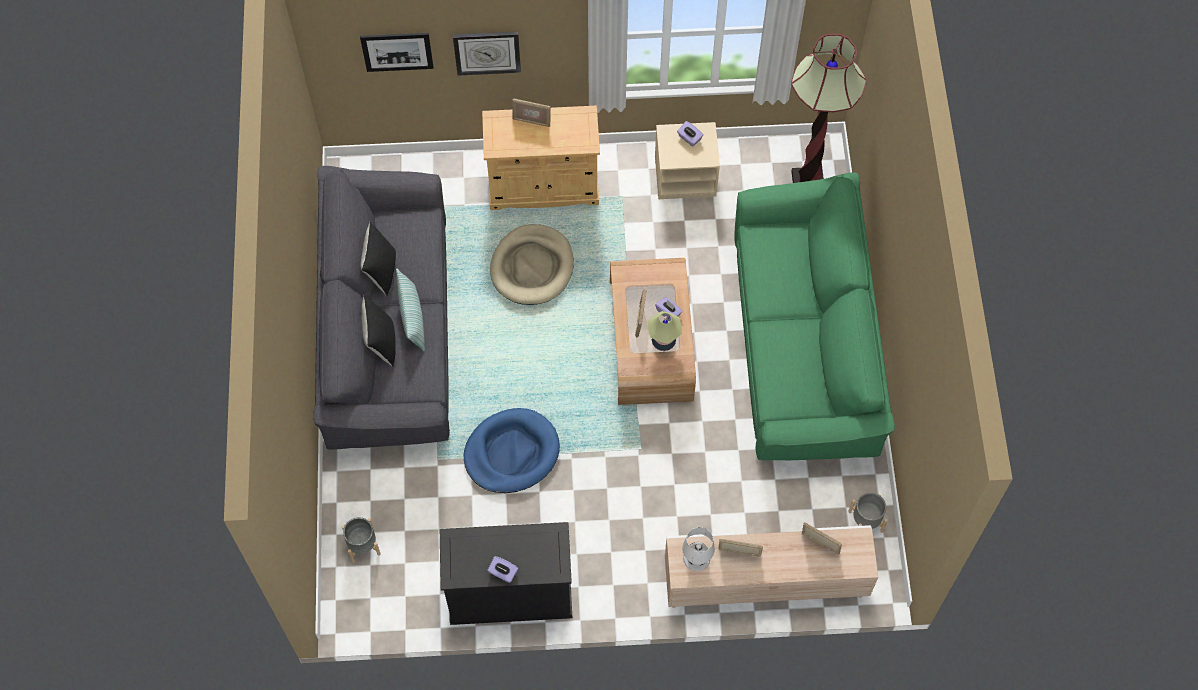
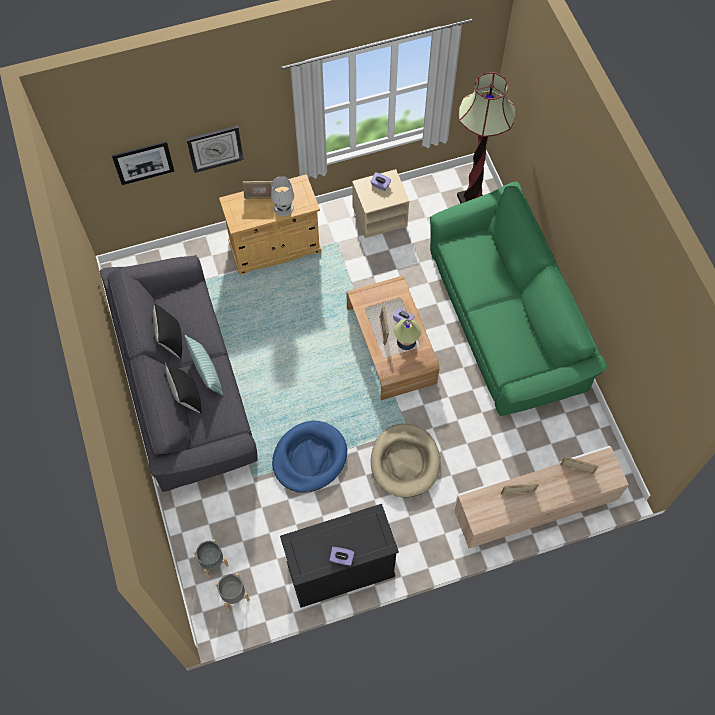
camera: 15 degrees left, 0 degrees up
(532, 267) = (284, 311): beige dog bed -> beige dog bed (405, 462)
(697, 558) = (486, 505): white table lamp -> white table lamp (284, 207)
(866, 521) = (593, 442): grey planter -> grey planter (234, 595)

